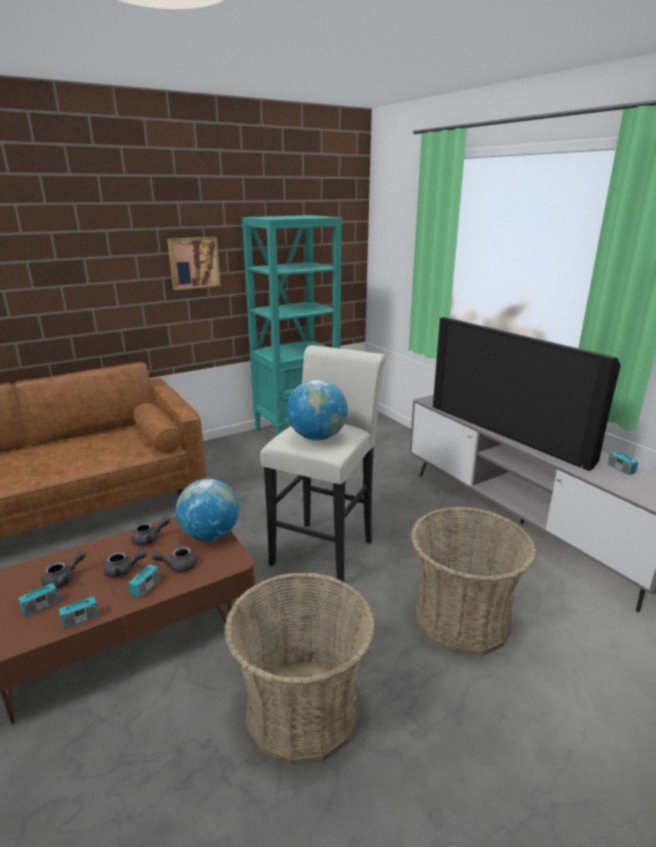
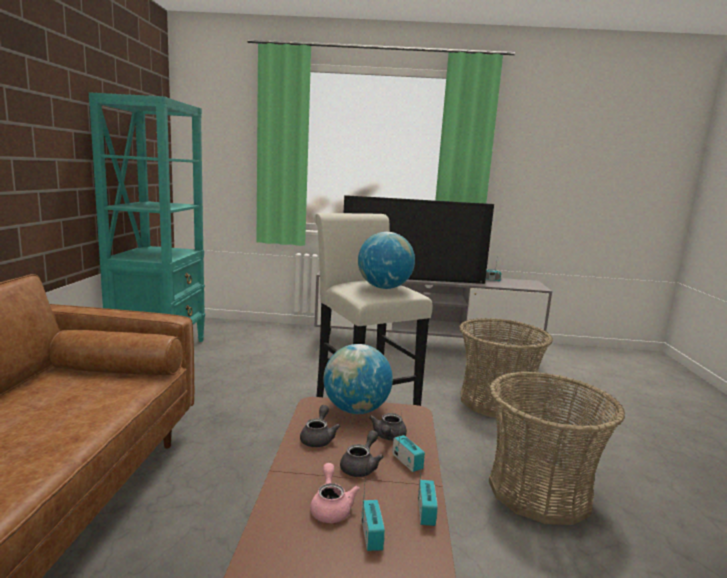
camera: 55 degrees left, 10 degrees down
(64, 579) = (331, 507): grey teapot -> pink teapot
(193, 262) = (45, 141): picture -> none

